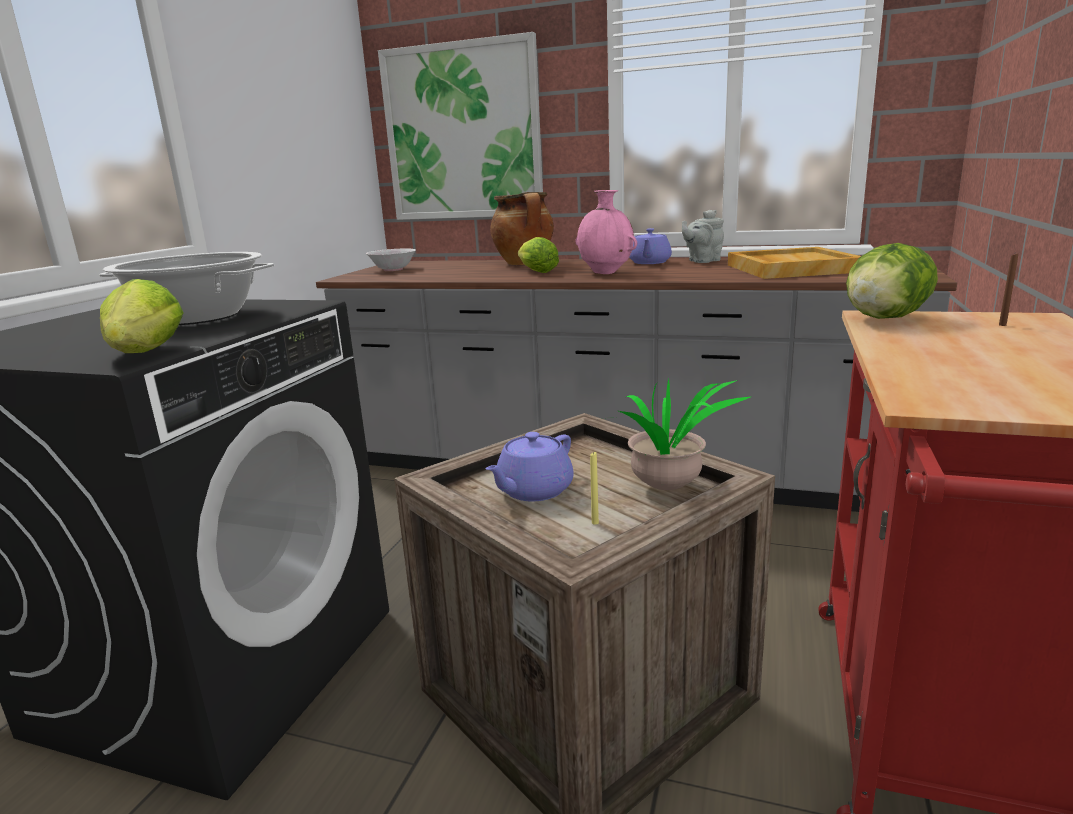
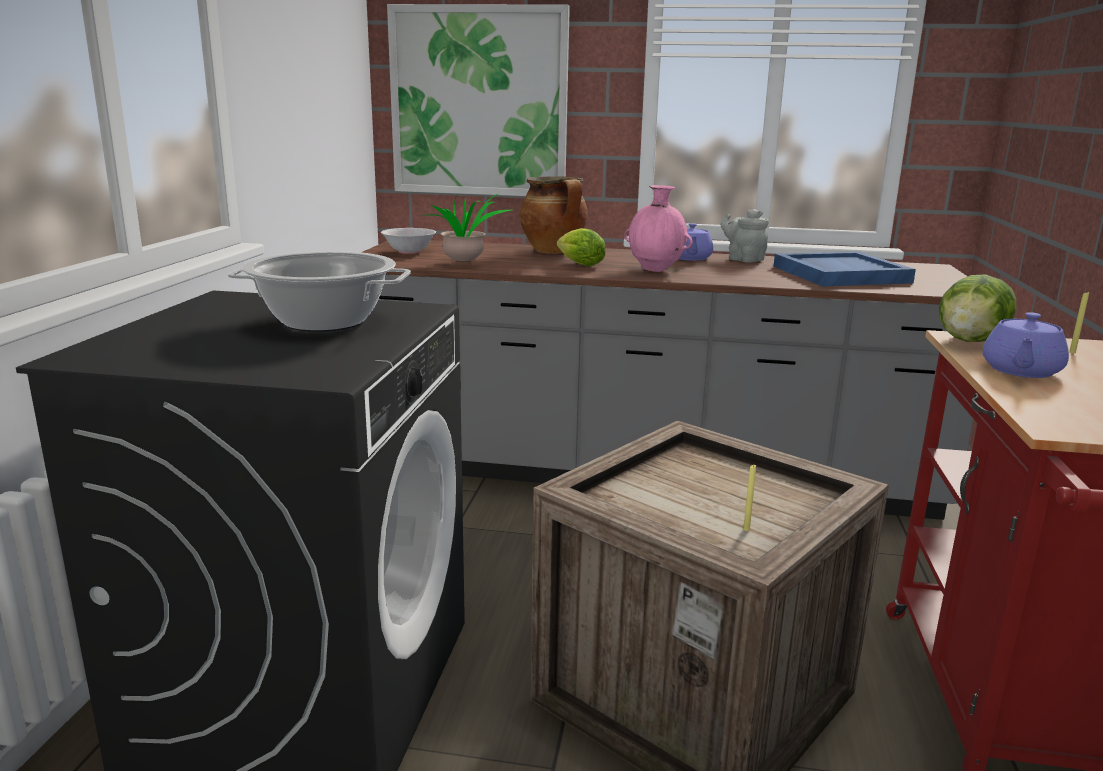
camera: 10 degrees left, 0 degrees up
(144, 354) = (342, 369): lettuce -> none
(533, 491) = (670, 499): purple teapot -> purple teapot (1020, 371)
(669, 490) = (796, 498): potted plant -> potted plant (465, 263)
(702, 261) = (743, 259): grey teapot -> grey teapot turned 90 degrees clockwise
(790, 268) = (839, 274): beige tray -> blue tray
(1002, 325) = (1072, 352): brown candle -> yellow candle

